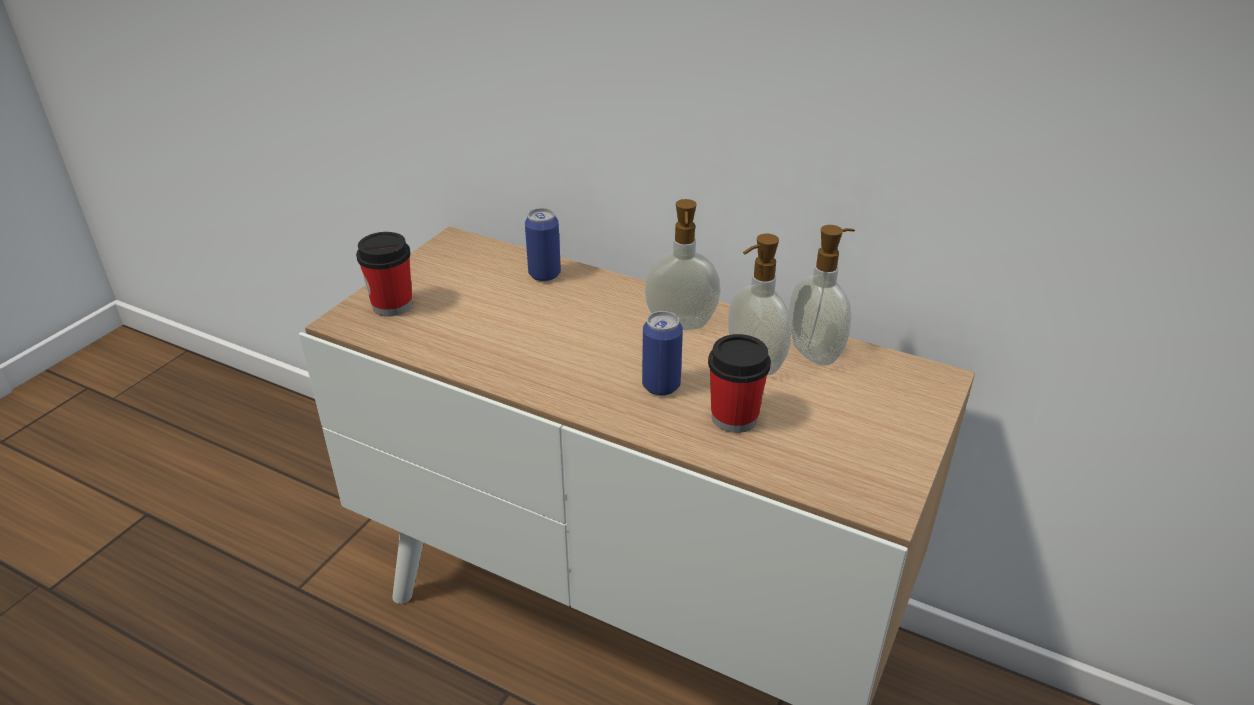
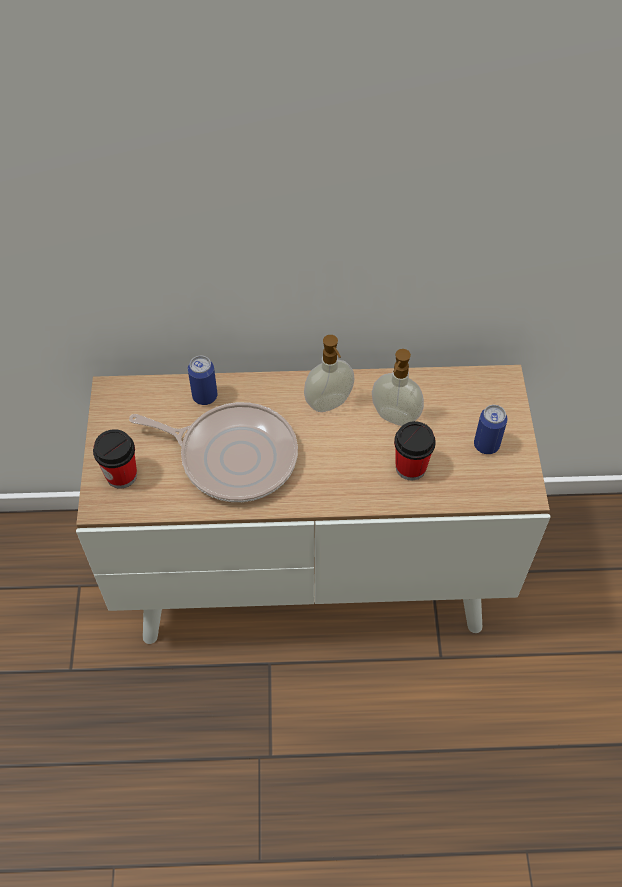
camera: 30 degrees left, 20 degrees up
(525, 331) = (233, 456): none -> frying pan
(661, 386) = (352, 462): can -> can (486, 445)
(815, 352) = (425, 390): soap dispenser -> none

